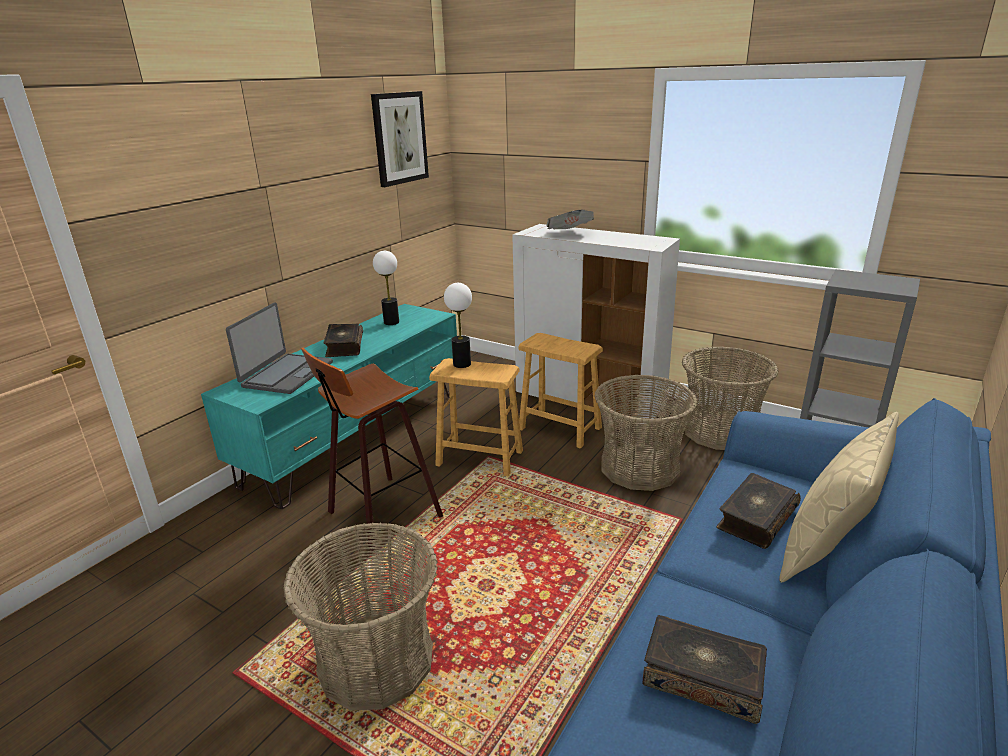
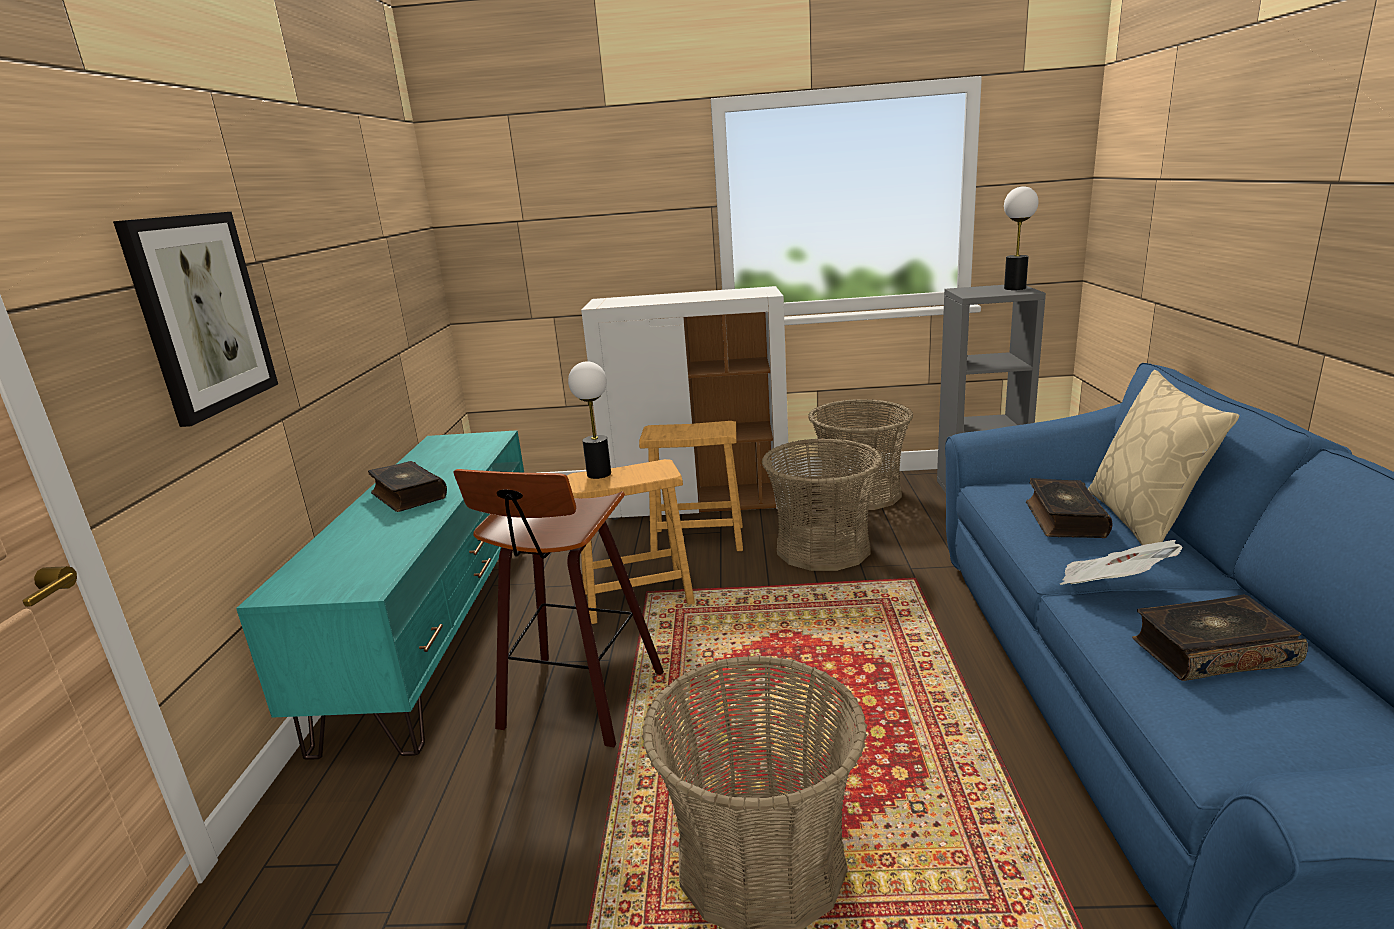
camera: 30 degrees left, 5 degrees down
(286, 374) = (361, 546): laptop -> none
(391, 322) = (439, 456): table lamp -> table lamp (1015, 288)
(399, 138) = (388, 202): picture -> picture (201, 314)
(569, 234) = (651, 299): newspaper -> newspaper (1111, 587)

